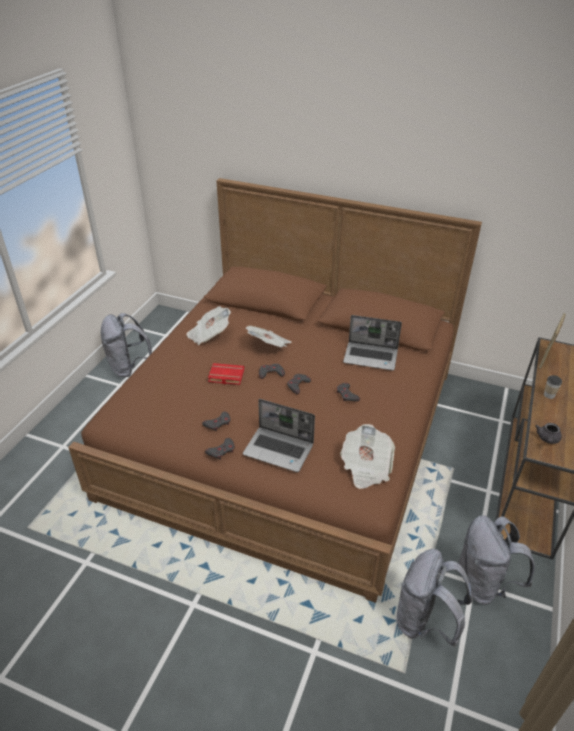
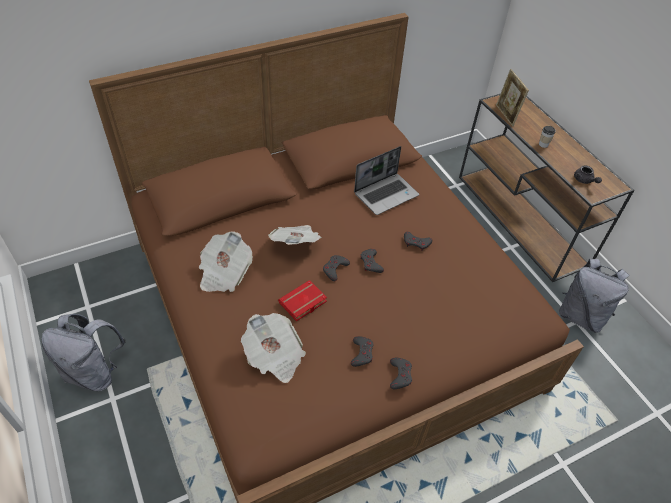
camera: 50 degrees left, 10 degrees up
(279, 450) = (438, 333): laptop -> none
(366, 467) = (507, 294): newspaper -> newspaper (274, 356)
(425, 621) = (586, 374): grey backpack -> none

